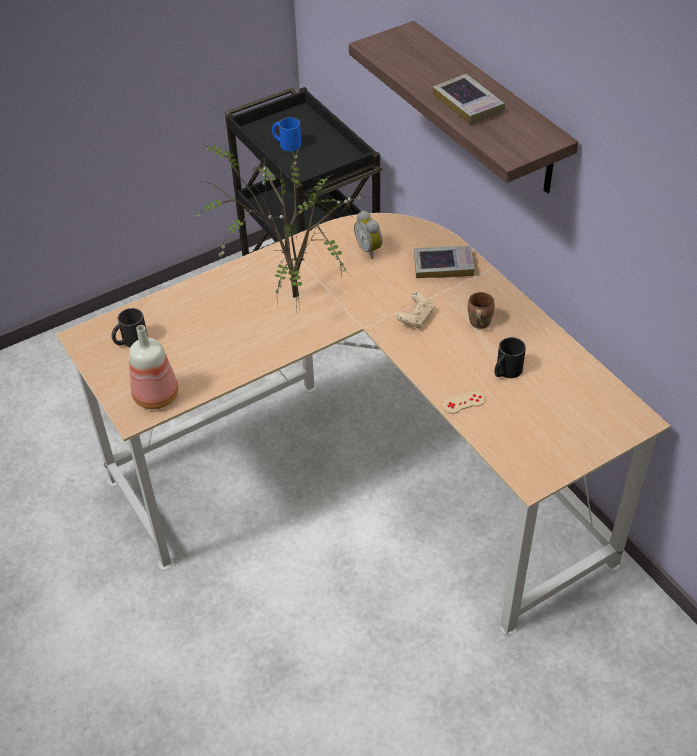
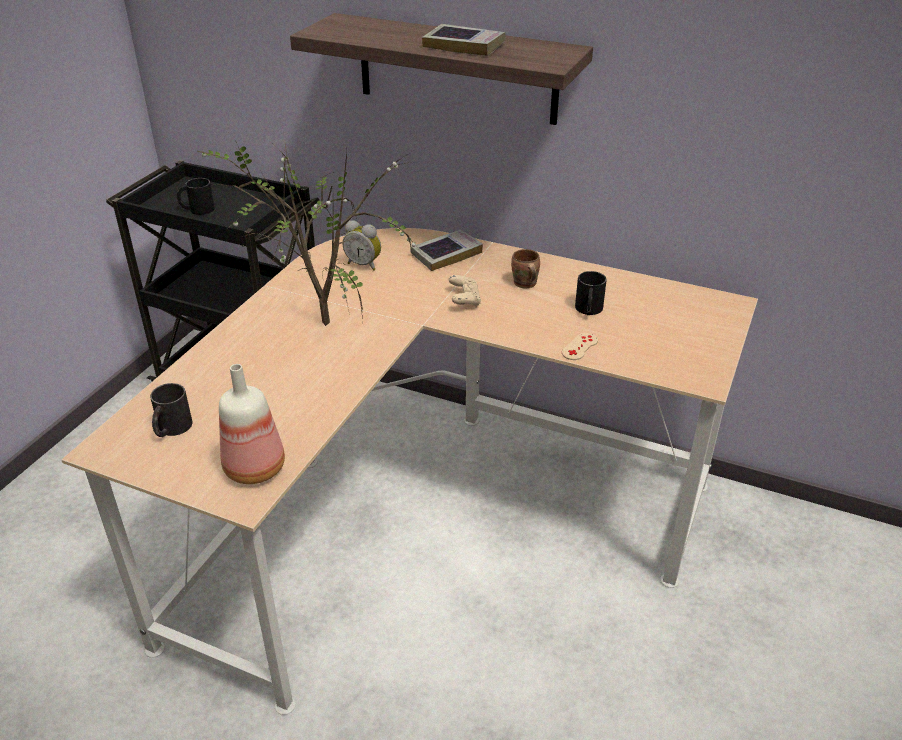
camera: 35 degrees left, 10 degrees down
(286, 144) = (197, 209): blue mug -> black mug

